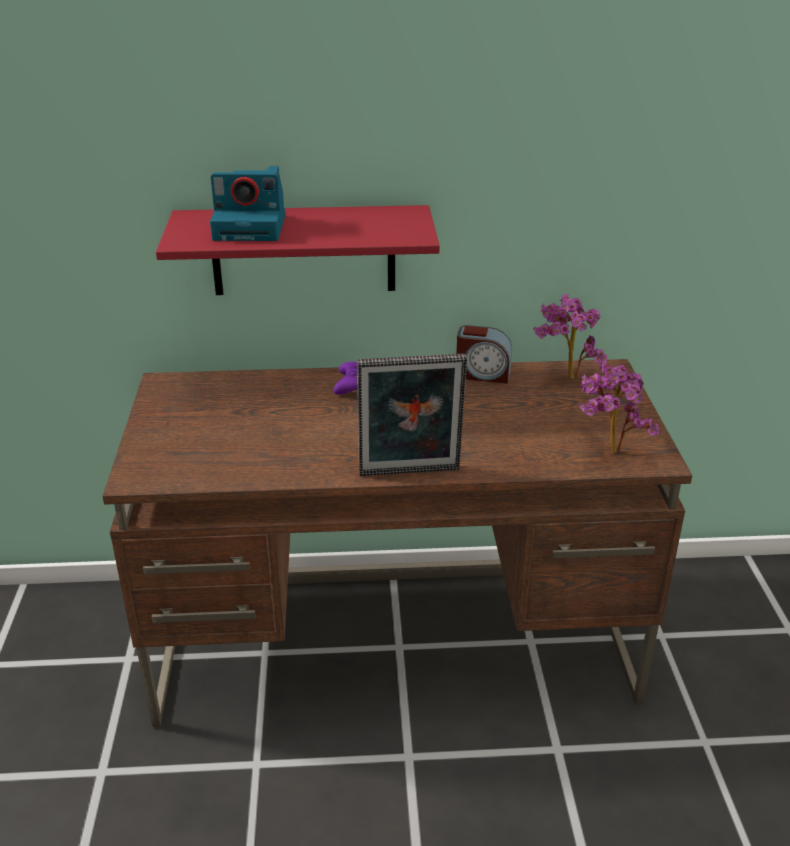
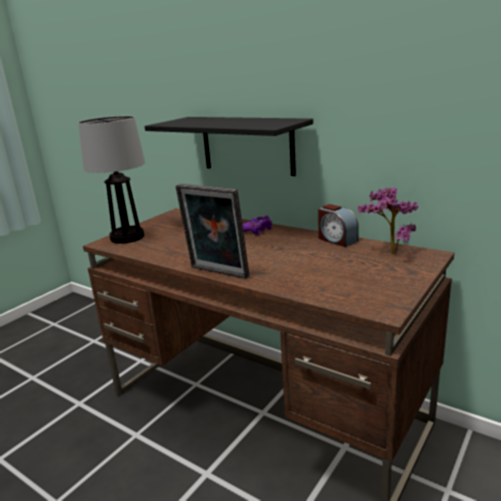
camera: 40 degrees right, 10 degrees down
(161, 455) = (127, 237): none -> table lamp
(252, 227) = (203, 121): camera -> none
(303, 250) = (247, 145): red shelf -> black shelf
(607, 453) = (353, 296): potted plant -> none

